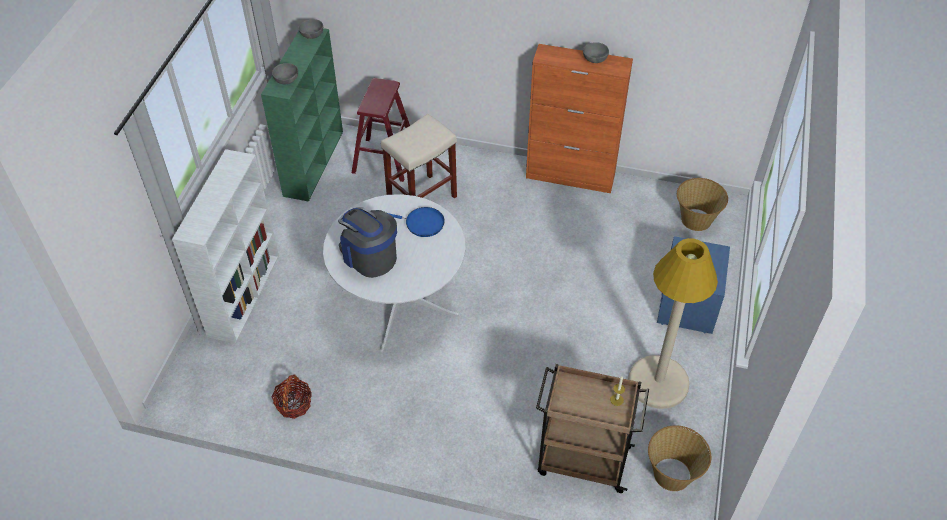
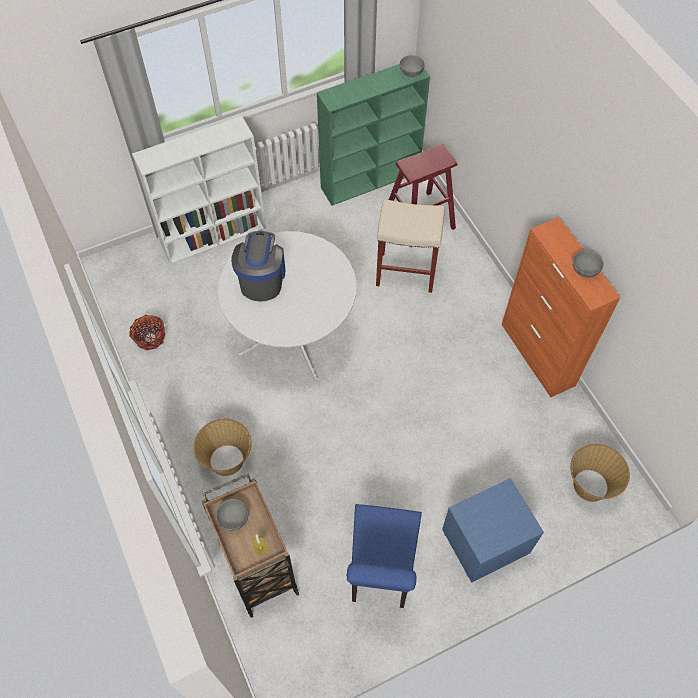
camera: 50 degrees right, 10 degrees up
(287, 81) = (346, 96): grey bowl -> grey bowl (233, 519)
(422, 223) = (325, 287): blue frying pan -> none
(658, 382) = (381, 572): beige floor lamp -> blue chair
(672, 474) = (299, 643): basket -> basket (227, 460)

